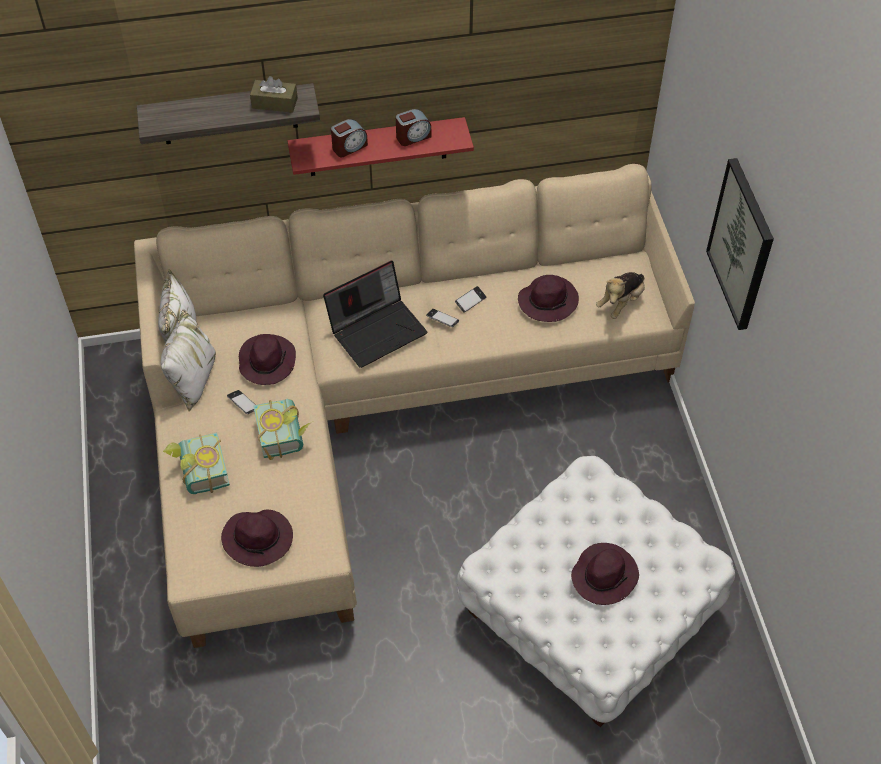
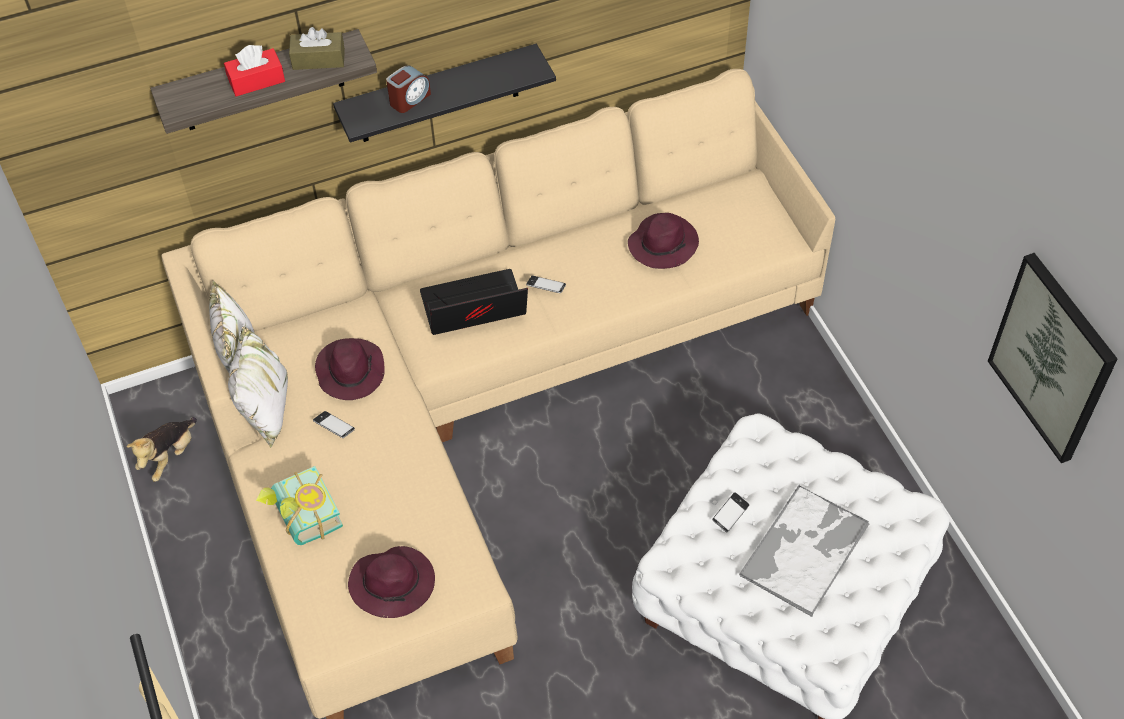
camera: 10 degrees left, 0 degrees up
(221, 112) = (256, 80): none -> red tissue box
(286, 435) = (395, 454): book -> none
(377, 147) = (438, 95): red shelf -> black shelf
(377, 329) = (473, 311): laptop -> laptop turned 150 degrees counterclockwise
(413, 137) = (482, 75): alarm clock -> none
(470, 301) = (573, 259): phone -> phone (730, 514)
(604, 575) = (805, 549): purple hat -> tray
(621, 302) = (746, 231): plush toy -> plush toy (169, 457)
(742, 244) = (901, 138): picture -> picture (1053, 358)

